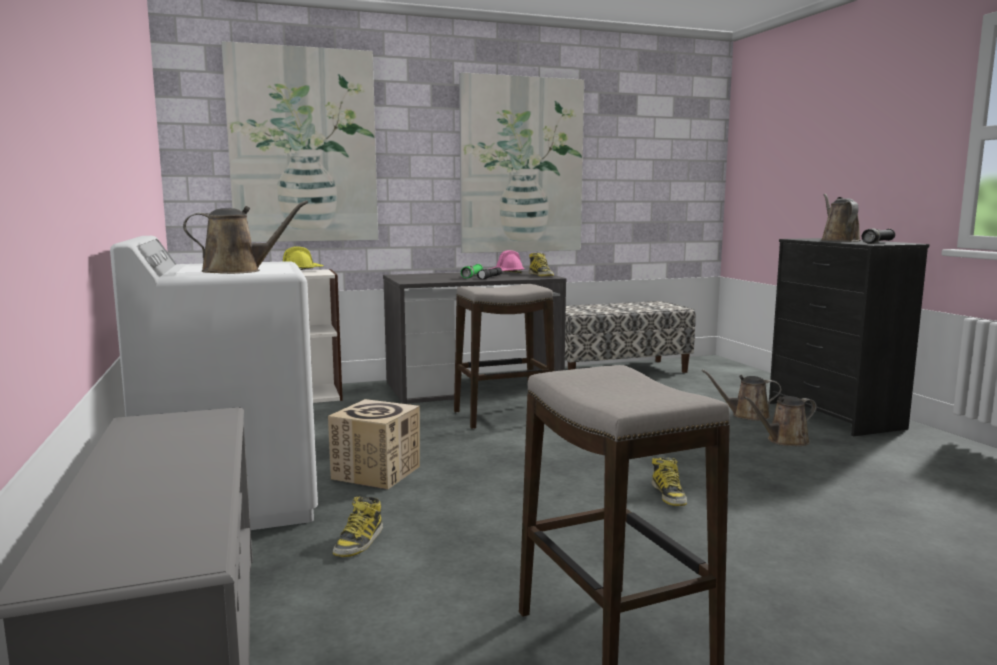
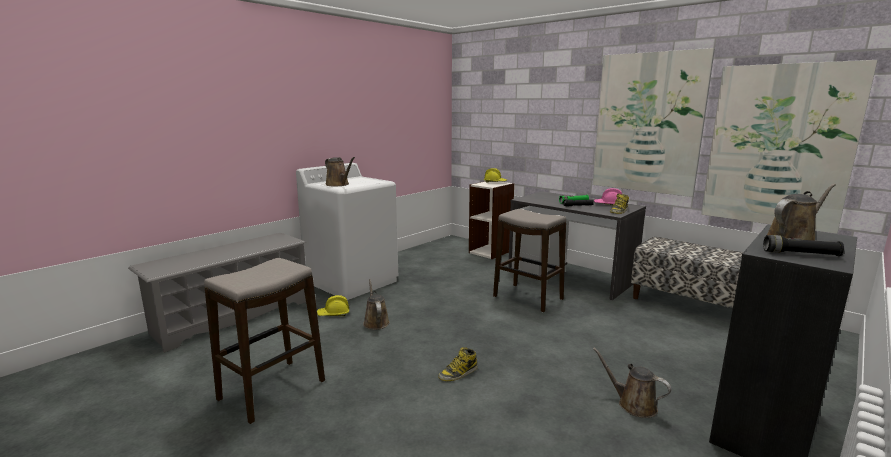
camera: 60 degrees right, 5 degrees up
(303, 146) = (509, 110): picture -> picture (778, 146)
(359, 542) = (333, 314): boot -> yellow hard hat
(376, 473) = (407, 295): cardboard box -> none
(746, 415) = (676, 378): brown watering can -> brown watering can (375, 322)

